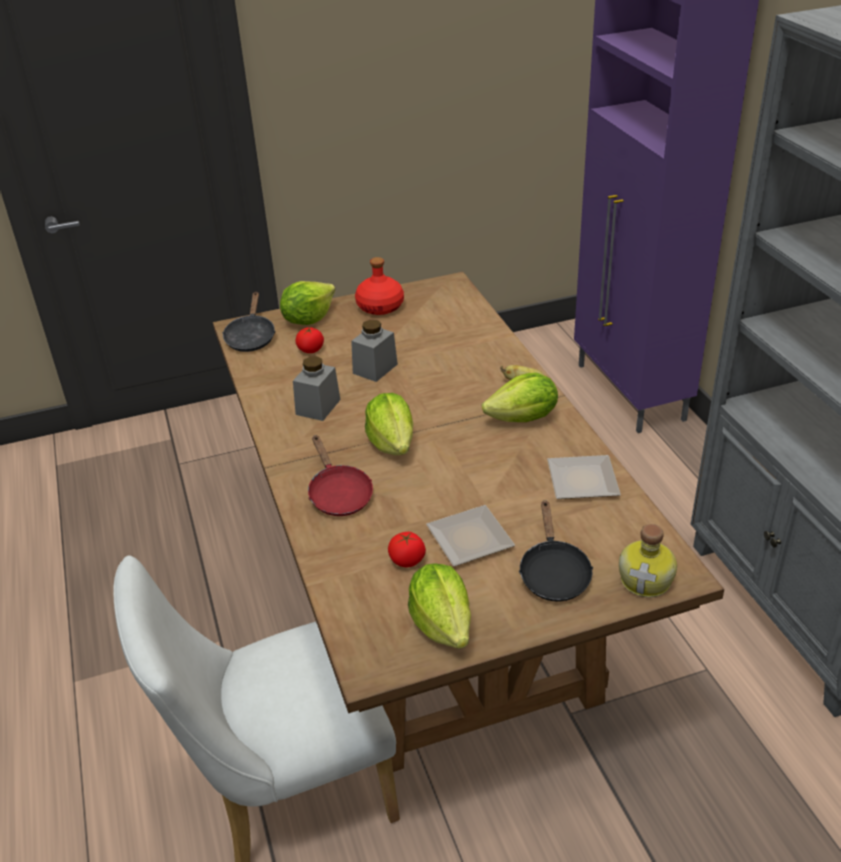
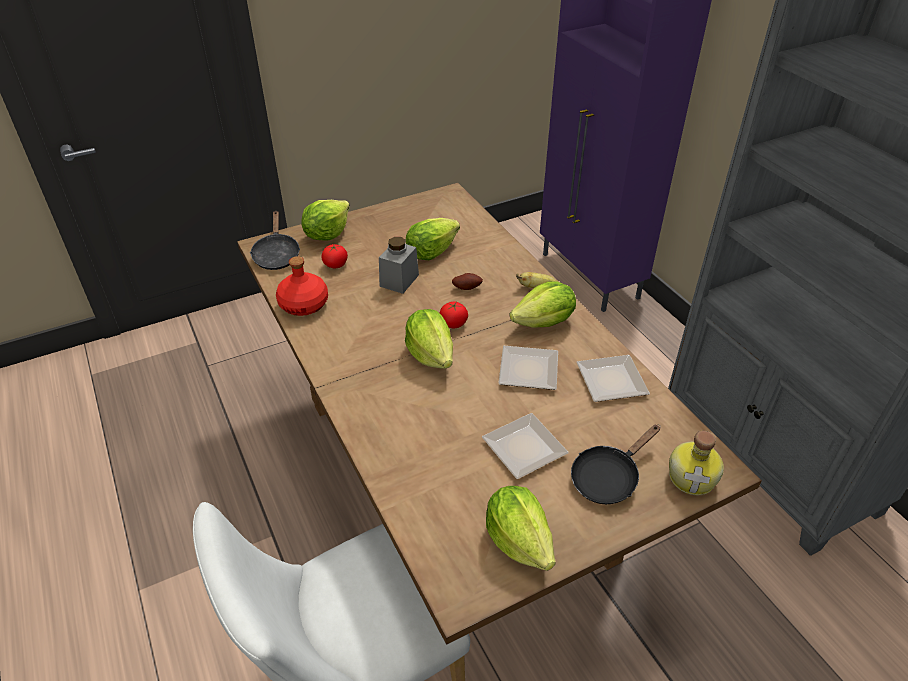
camera: 10 degrees left, 5 degrees up
(318, 407) = (354, 322): grey jar -> none
(338, 494) = (391, 411): red frying pan -> none
(380, 306) = (391, 219): red bottle -> red bottle (304, 304)
(407, 560) = (471, 475): tomato -> tomato (453, 324)
(416, 341) = (431, 252): none -> lettuce
(447, 379) = (467, 287): none -> potato
(495, 466) = (530, 372): none -> plate
(553, 573) = (608, 477): black frying pan -> black frying pan turned 60 degrees clockwise

